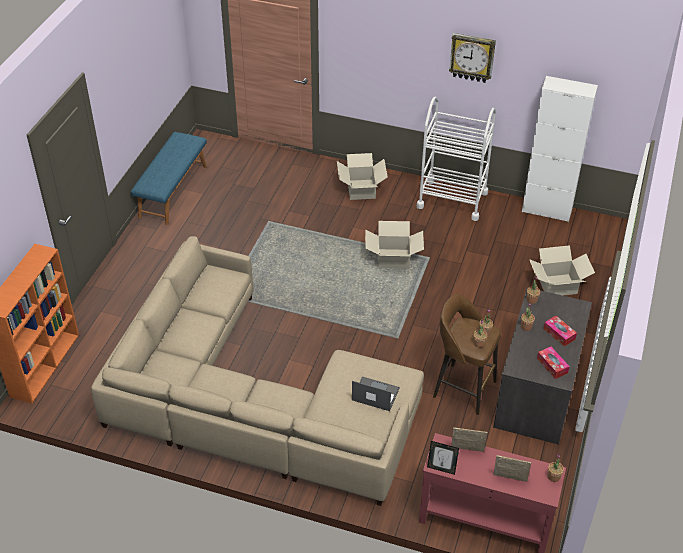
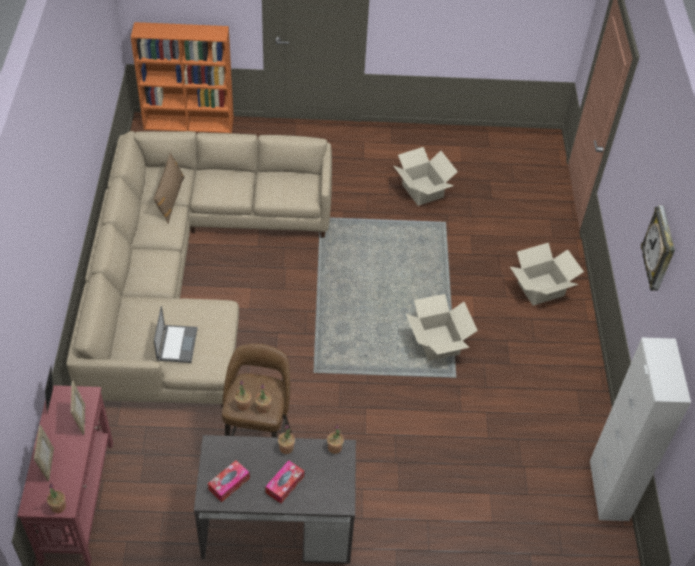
camera: 70 degrees right, 5 degrees up
(172, 191) = (452, 138): blue bench -> none
(190, 371) = (170, 199): none -> brown pillow
(452, 200) = (572, 381): white cart -> none
(558, 286) = (467, 523): cardboard box -> cardboard box (422, 191)

